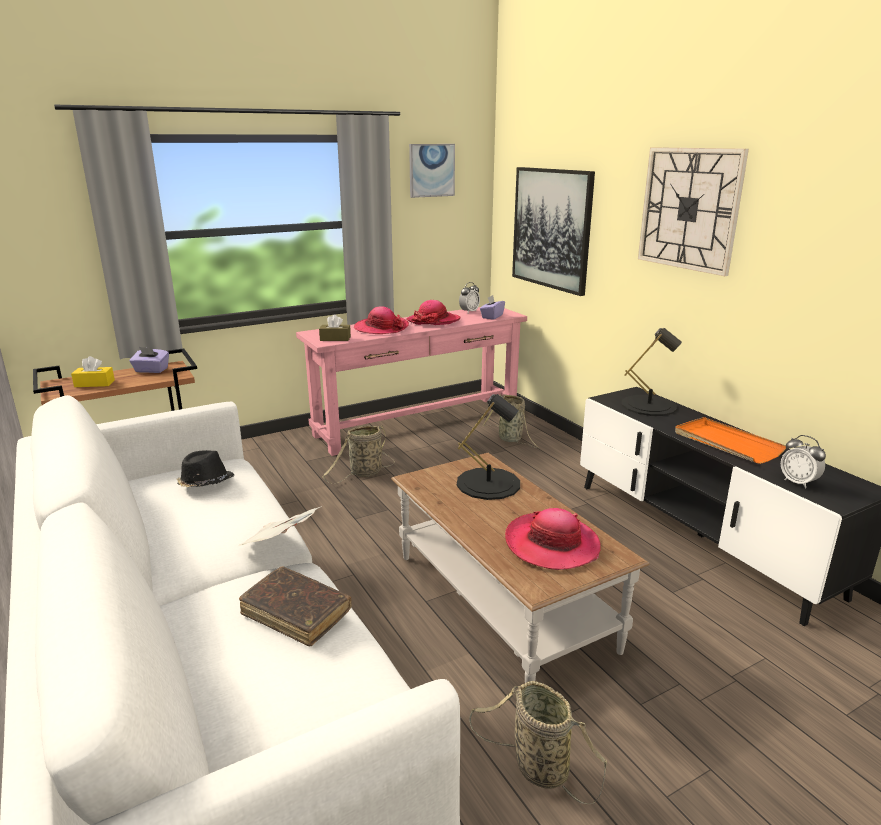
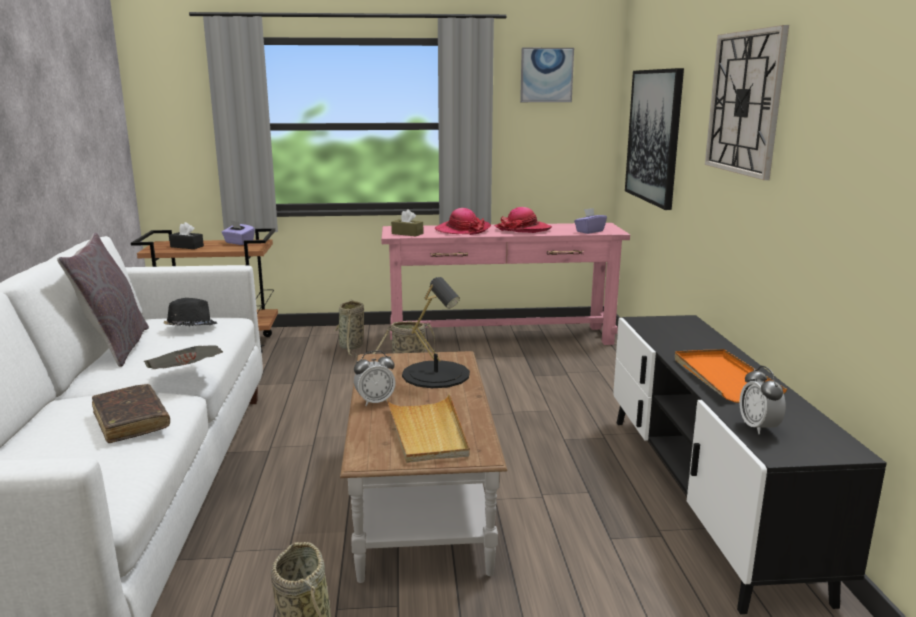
camera: 25 degrees right, 5 degrees down
(94, 383) = (187, 246): yellow tissue box -> black tissue box
(148, 527) = (115, 347): none -> grey pillow
(469, 311) = (572, 225): alarm clock -> alarm clock (375, 402)
(511, 439) = (583, 366): basket -> basket (351, 347)
(552, 544) = (427, 432): hat -> beige tray
(649, 405) = (682, 332): black table lamp -> none

